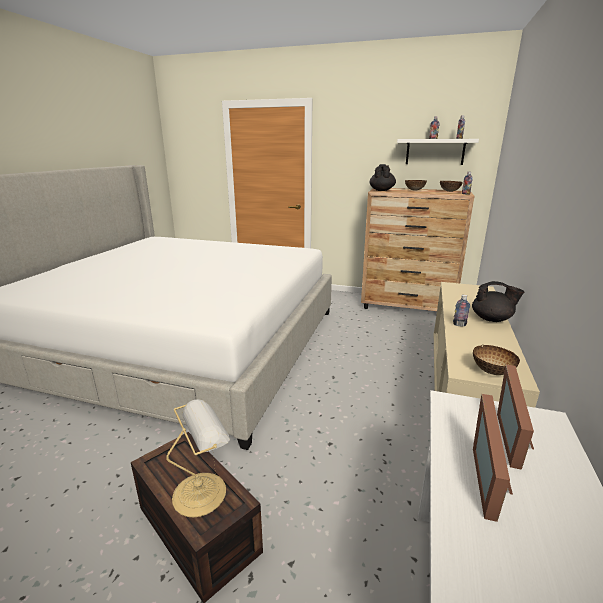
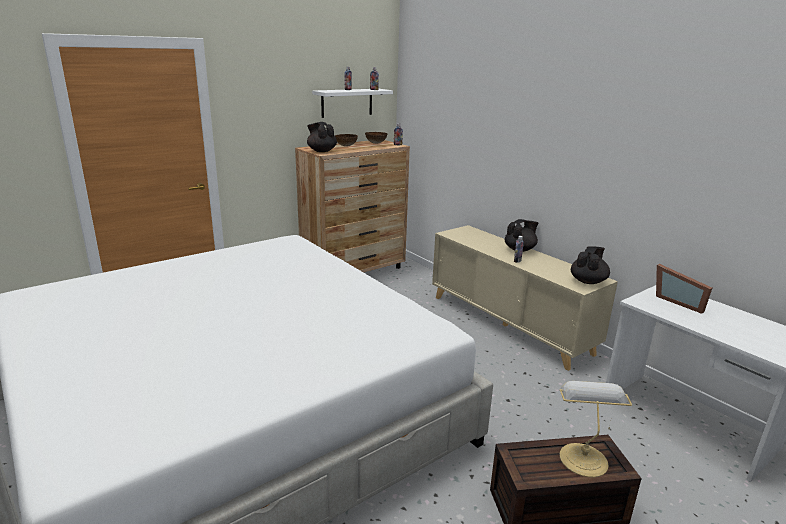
camera: 55 degrees left, 0 degrees up
(492, 372) = (588, 281): bowl -> black teapot
(493, 479) = (709, 321): picture frame -> none

